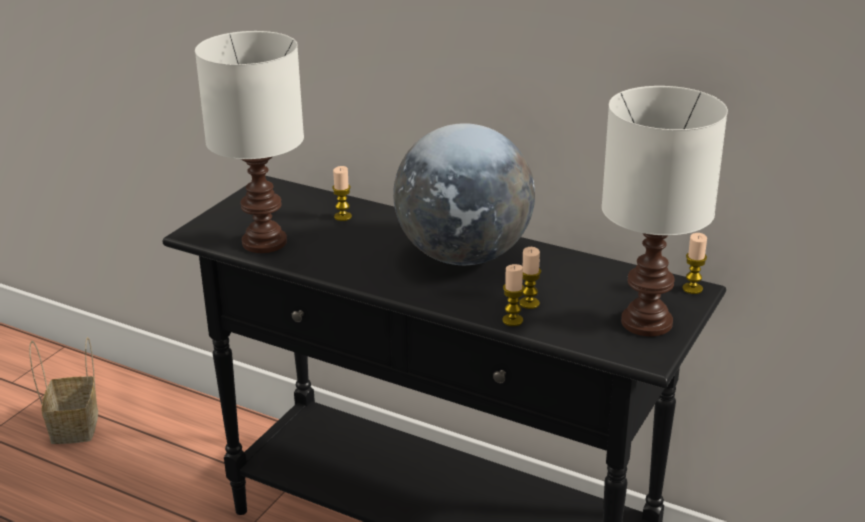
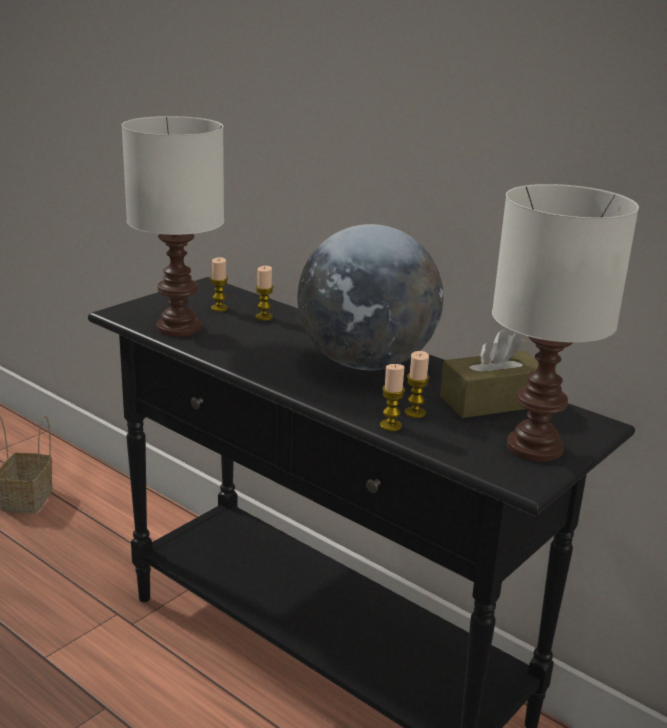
camera: 10 degrees right, 5 degrees down
(593, 280) = (491, 401): none -> brown tissue box
(692, 289) = (596, 423): candle -> candle (219, 308)

